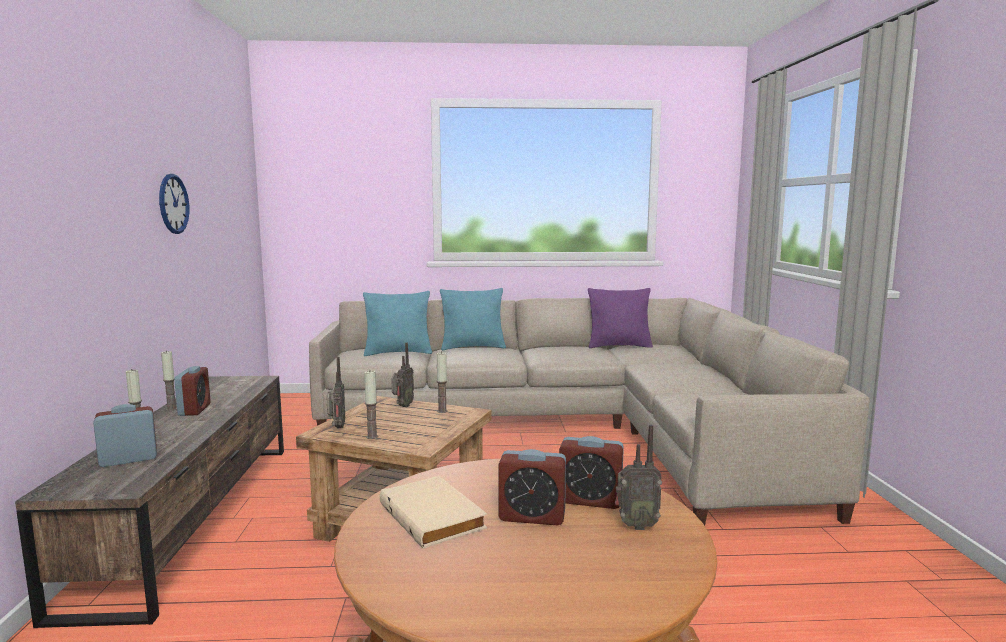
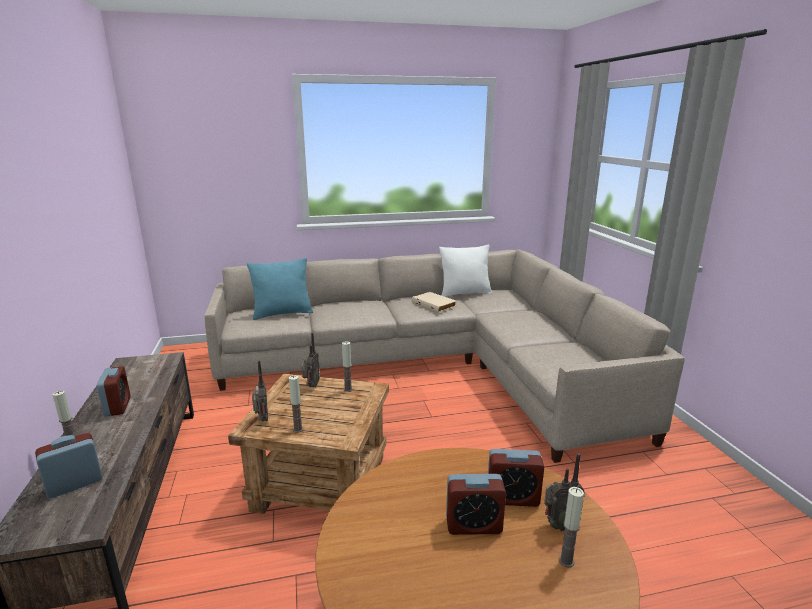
camera: 10 degrees left, 10 degrees up
(171, 409) = (94, 408): candle -> candle (566, 561)
(173, 204) = (62, 205): wall clock -> none
(434, 516) = (392, 535): beige book -> beige book (434, 304)
(473, 347) = (345, 302): turquoise pillow -> none
(619, 346) = (465, 293): purple pillow -> white pillow

